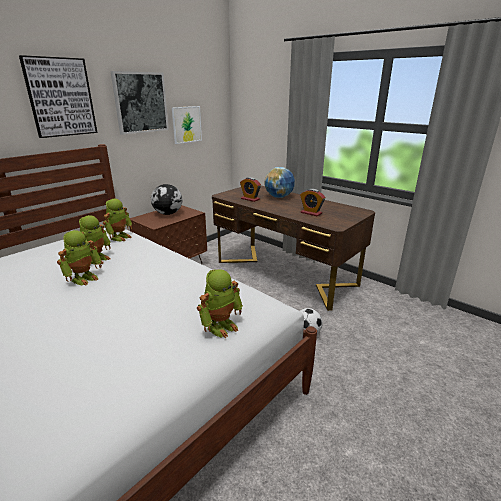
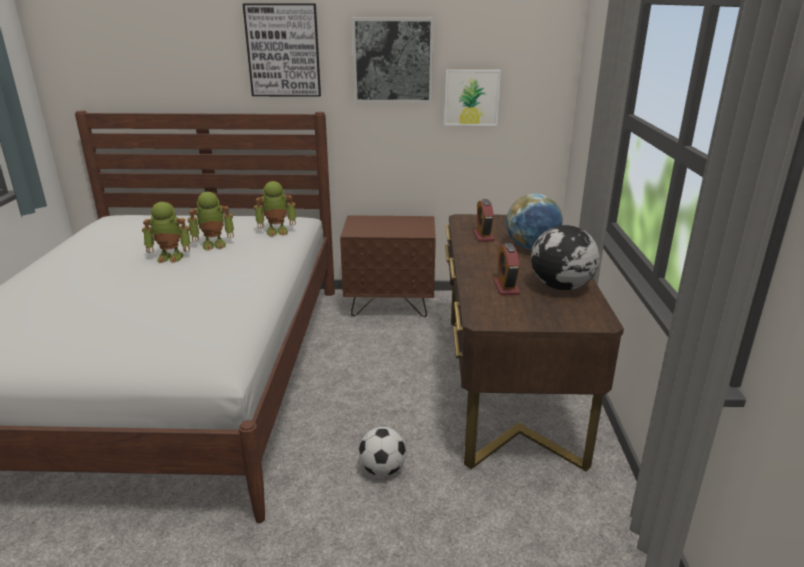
camera: 50 degrees right, 0 degrees up
(168, 214) = (394, 224): globe -> globe (561, 287)
(221, 326) = (142, 351): toy robot -> none

